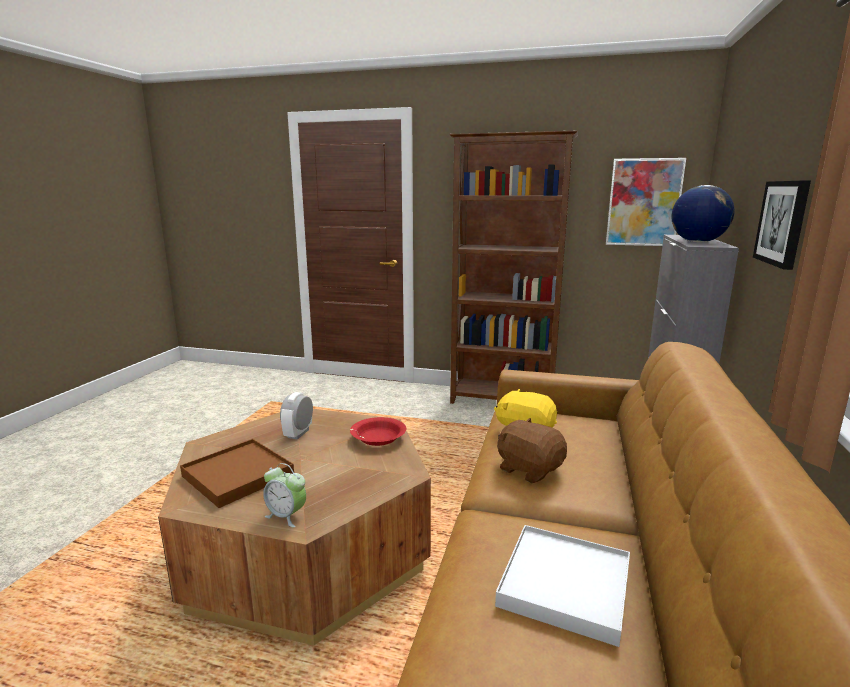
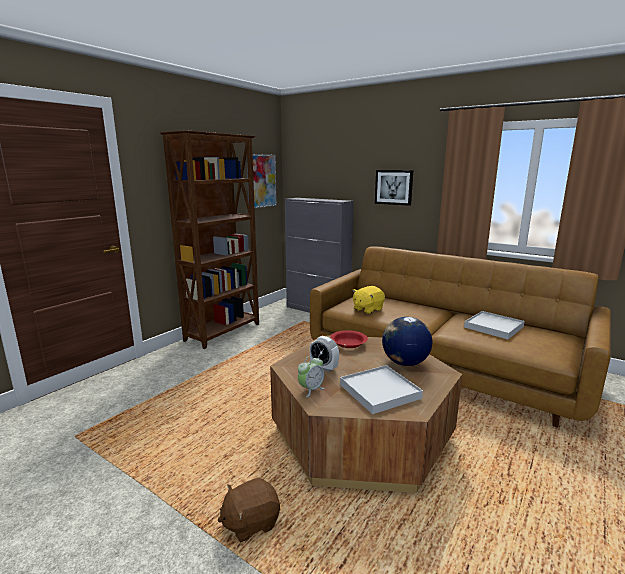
camera: 70 degrees left, 0 degrees up
(238, 475) = (380, 391): brown tray -> white tray
(286, 516) = (434, 377): alarm clock -> alarm clock (311, 389)
(529, 469) = (406, 316): brown plush toy -> brown plush toy (251, 522)
(697, 242) = (327, 200): globe -> globe (405, 363)

